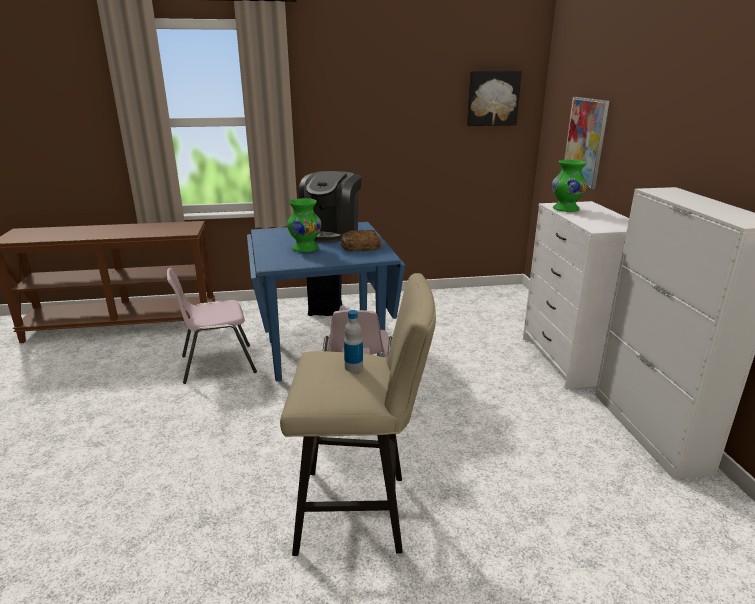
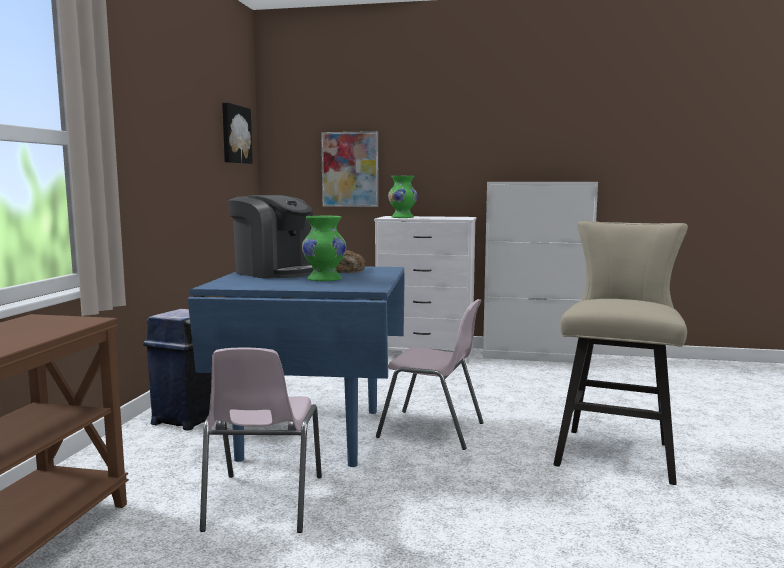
camera: 70 degrees left, 15 degrees down
(353, 367) = (618, 298): bottle -> none

